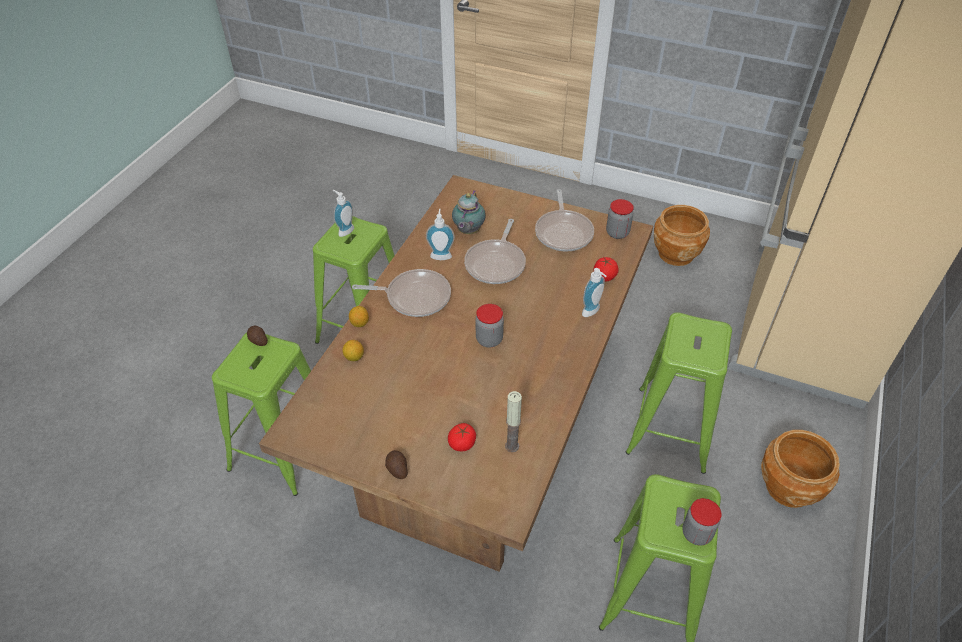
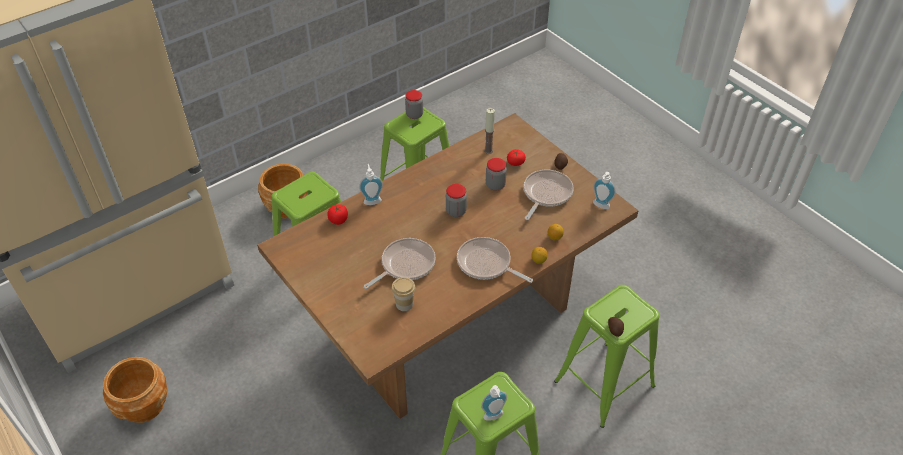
camera: 150 degrees left, 0 degrees up
(441, 255) = (442, 291): soap dispenser -> soap dispenser (600, 206)
(468, 232) = (404, 304): teapot -> cup
(563, 232) = (330, 269): frying pan -> frying pan (546, 194)
(617, 233) = (291, 249): jar -> jar (495, 185)

